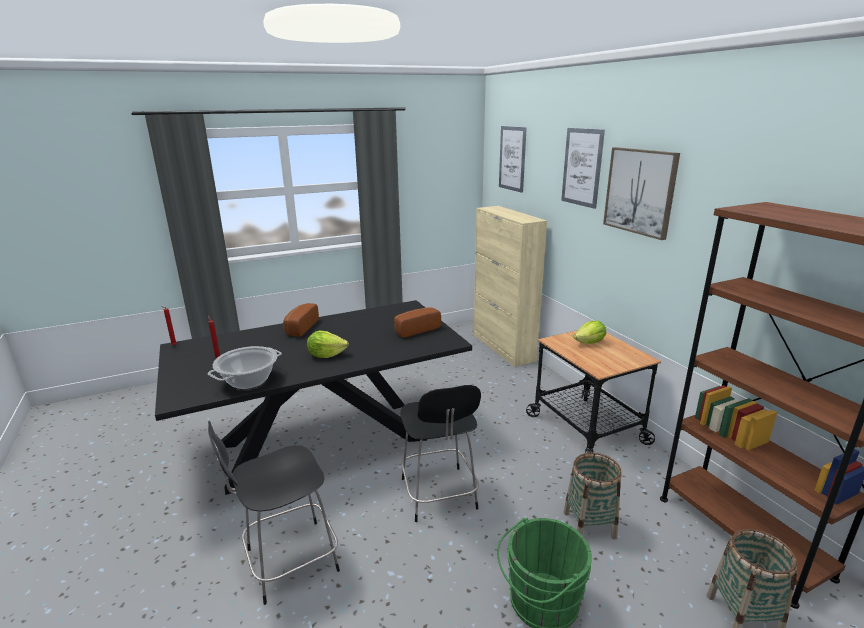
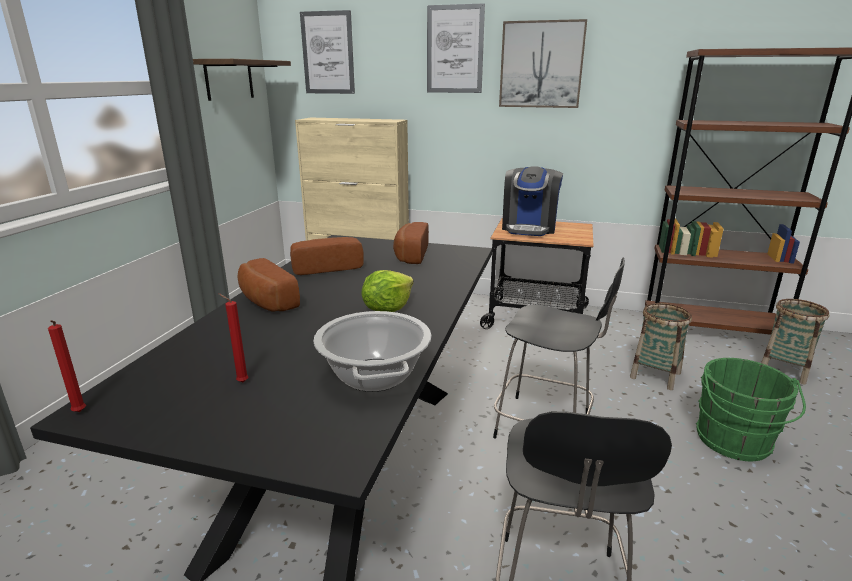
camera: 50 degrees left, 0 degrees up
(362, 320) = (326, 267): none -> bread
(440, 175) = (229, 79): none -> shelf
(590, 343) = (529, 228): lettuce -> coffee machine

